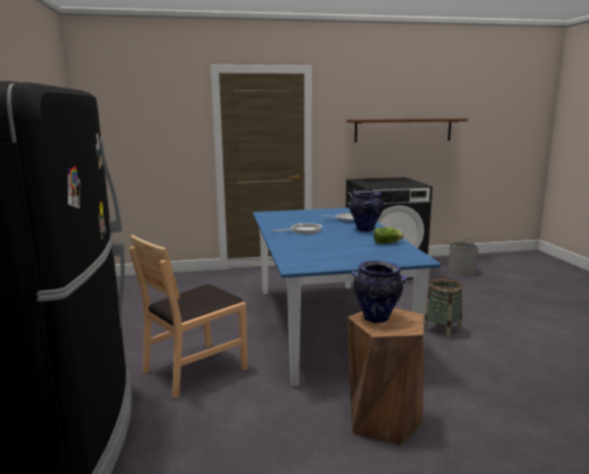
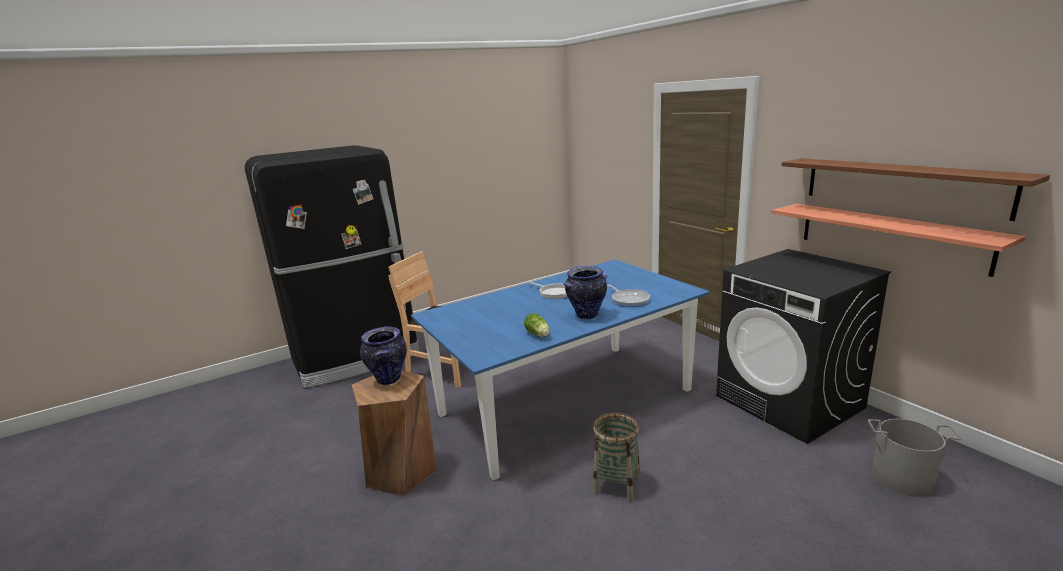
camera: 70 degrees right, 5 degrees up
(400, 158) = (889, 236): none -> shelf

